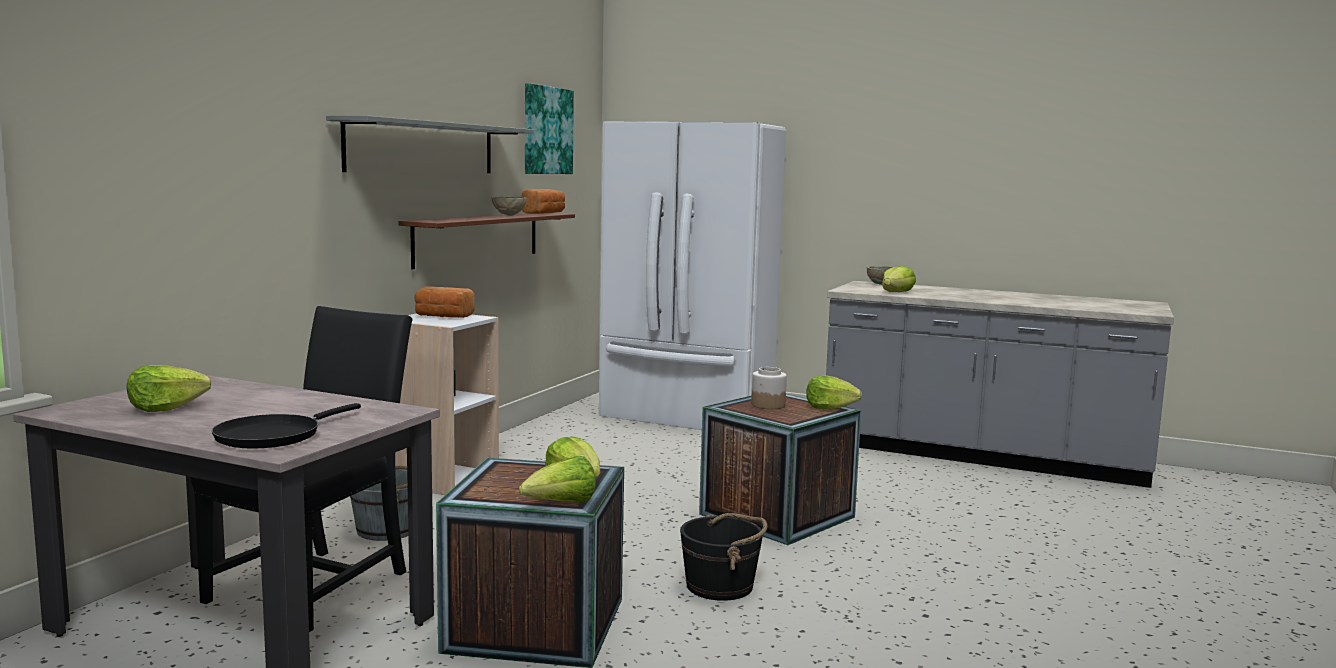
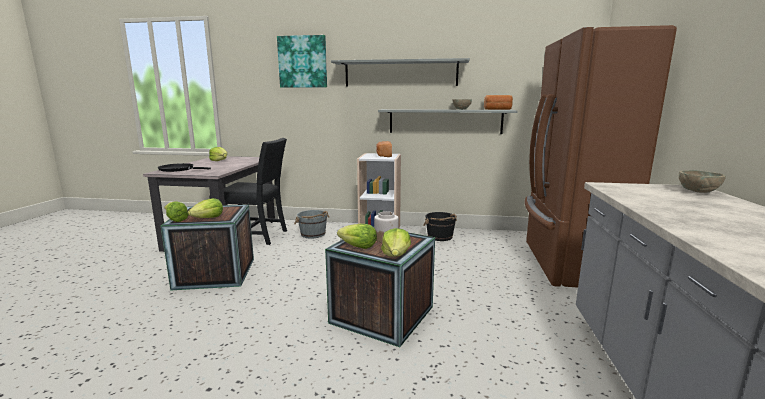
camera: 75 degrees right, 5 degrees up
(478, 238) = (445, 121): brown shelf -> grey shelf
(547, 130) = (523, 58): picture -> picture (302, 62)
(684, 418) = (565, 262): white fridge -> brown fridge
(721, 586) = (258, 308): black bucket -> black bucket (440, 237)
(896, 292) = (639, 197): lettuce -> lettuce (358, 246)

